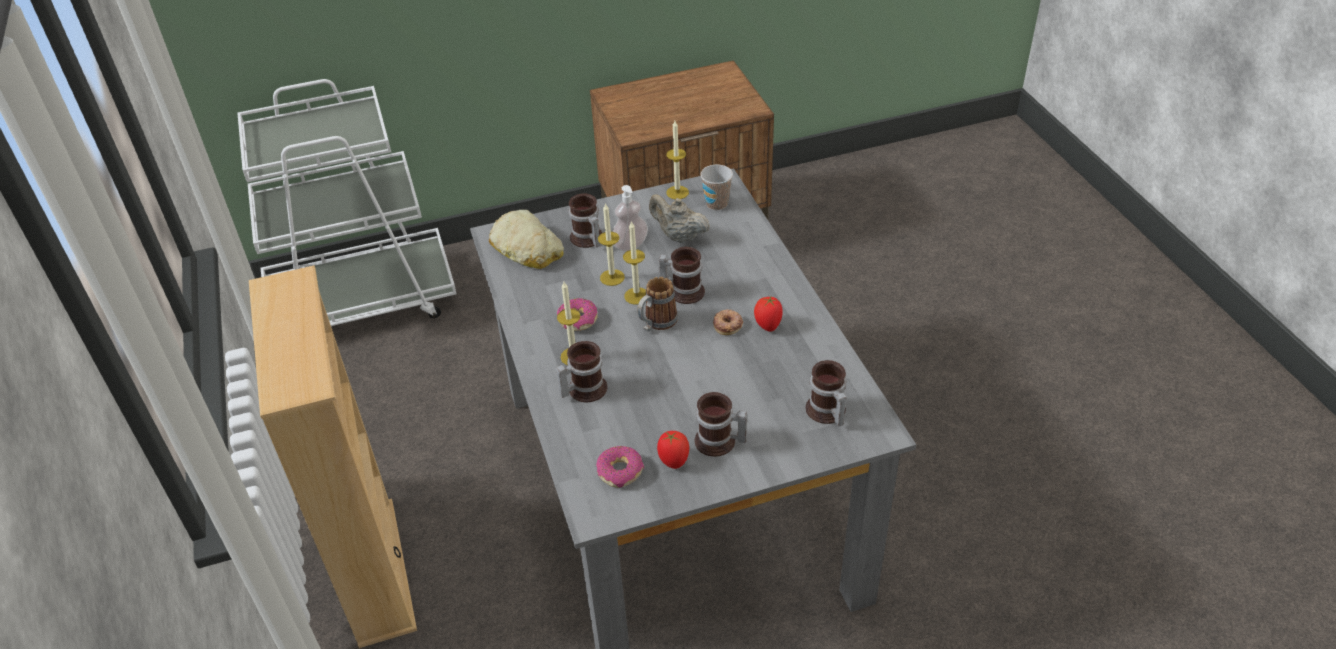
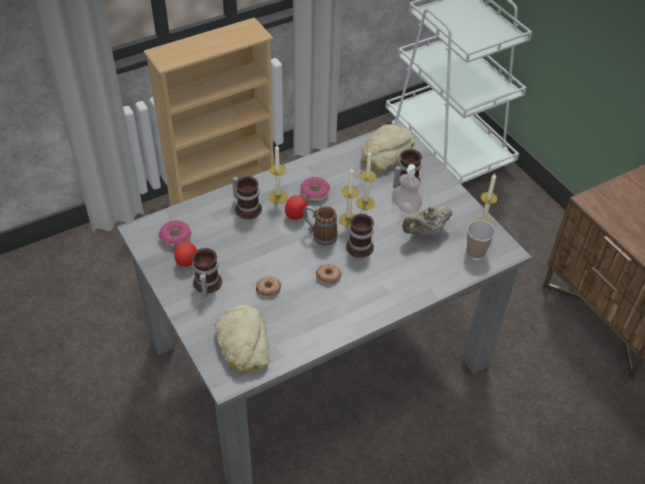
camera: 75 degrees right, 5 degrees up
(679, 236) = (425, 233): beige teapot -> beige teapot turned 135 degrees counterclockwise
(738, 381) = (268, 289): none -> donut
(767, 325) = (332, 300): tomato -> tomato (296, 216)
(826, 412) = (243, 344): mug -> bread

